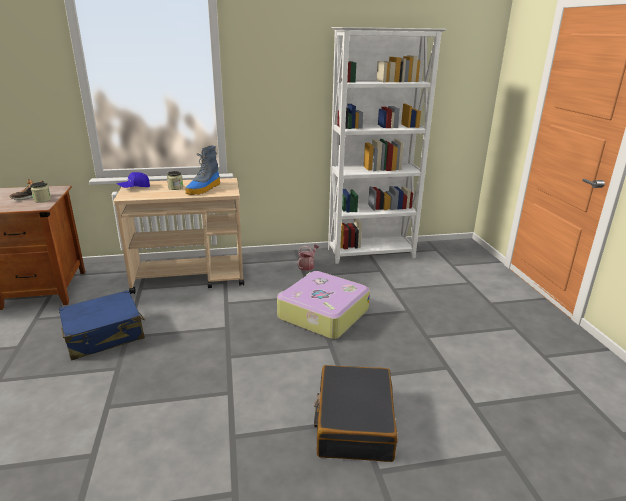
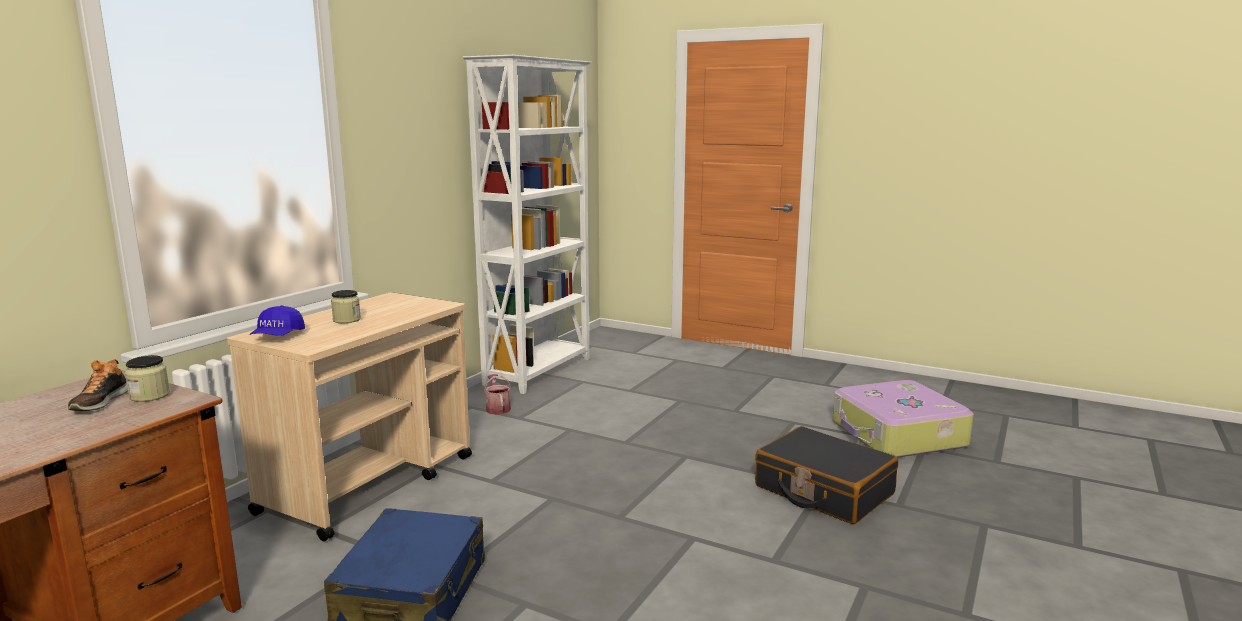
camera: 50 degrees left, 10 degrees down
(204, 189) = (394, 310): boot -> none
(322, 314) = (617, 438): suitcase -> suitcase (897, 435)

